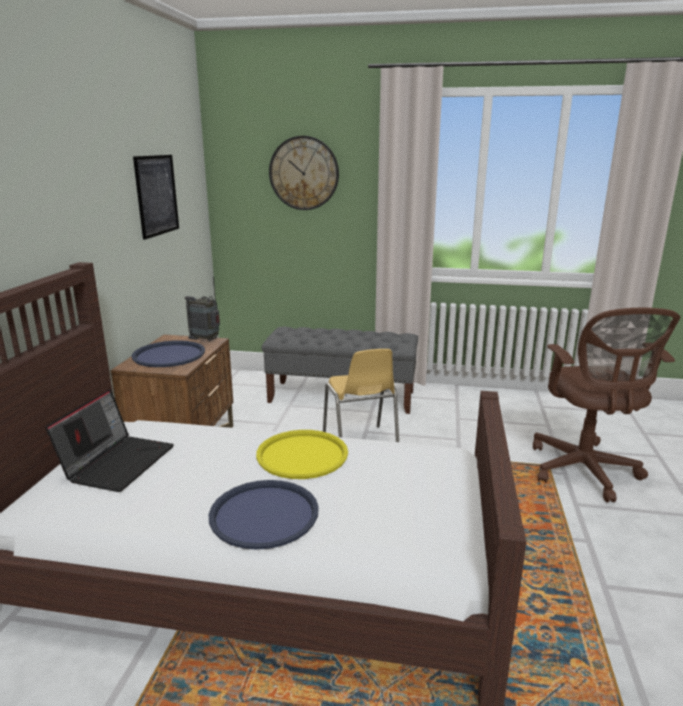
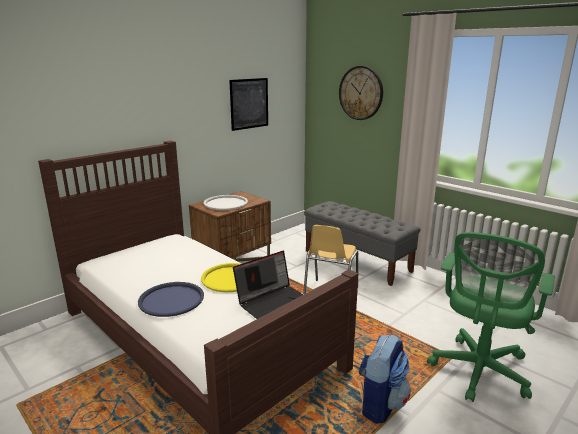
camera: 35 degrees right, 0 degrees up
(118, 462) = (149, 253): laptop -> laptop (274, 302)
(169, 355) = (225, 203): blue tray -> white tray
(206, 339) = (256, 199): radio -> none
(551, 543) = (380, 404): none -> backpack
(584, 472) = (478, 372): brown office chair -> green office chair

